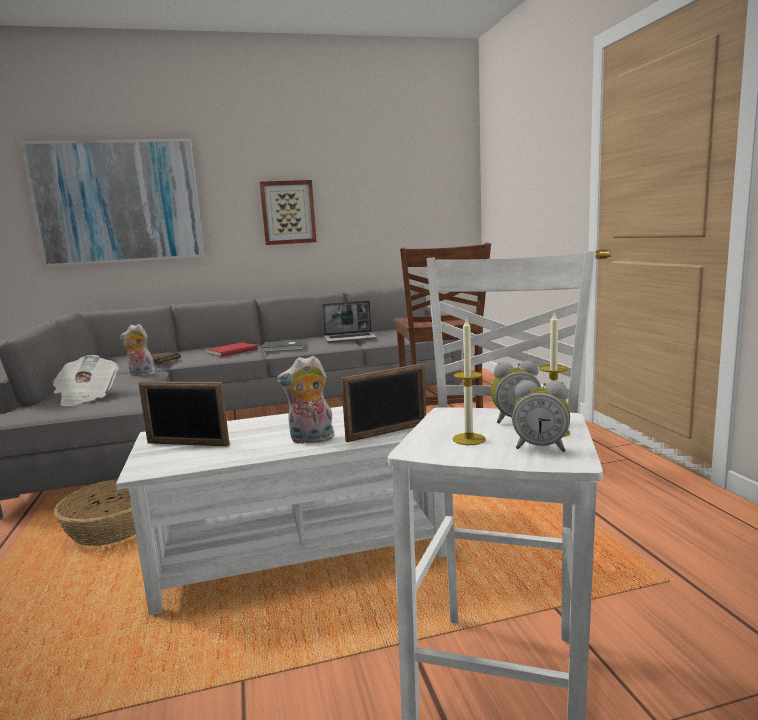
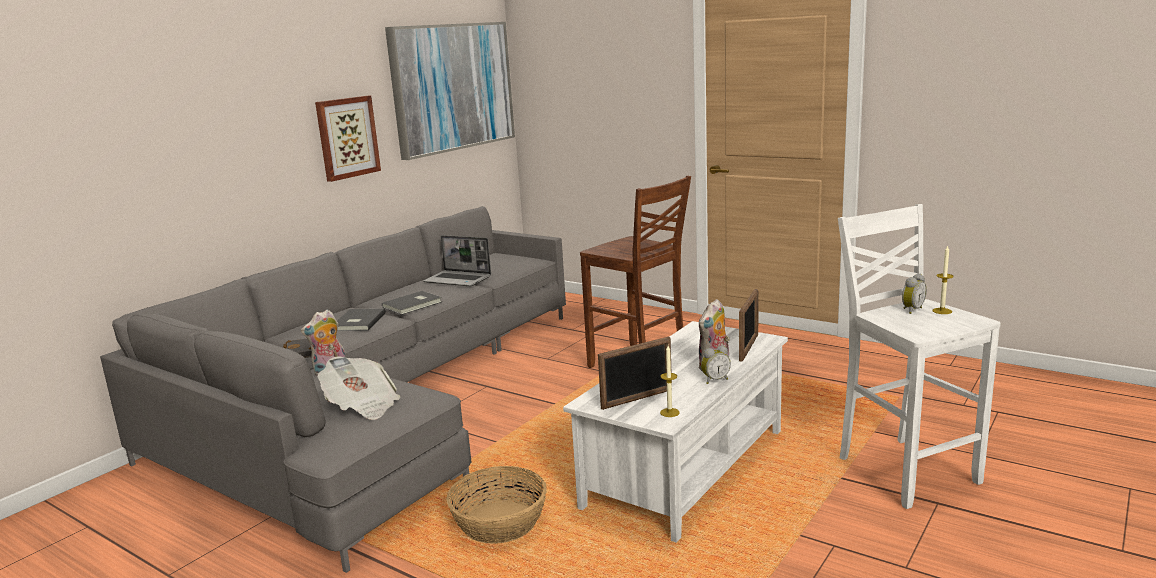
camera: 40 degrees left, 5 degrees up
(119, 202) = (152, 145): picture -> picture (452, 87)
(231, 351) = (357, 322): red book -> grey book
(350, 338) = (459, 280): laptop -> laptop turned 75 degrees clockwise
(469, 439) = (922, 324): candle -> candle (669, 412)
(540, 447) = (957, 319): alarm clock -> alarm clock (714, 380)

